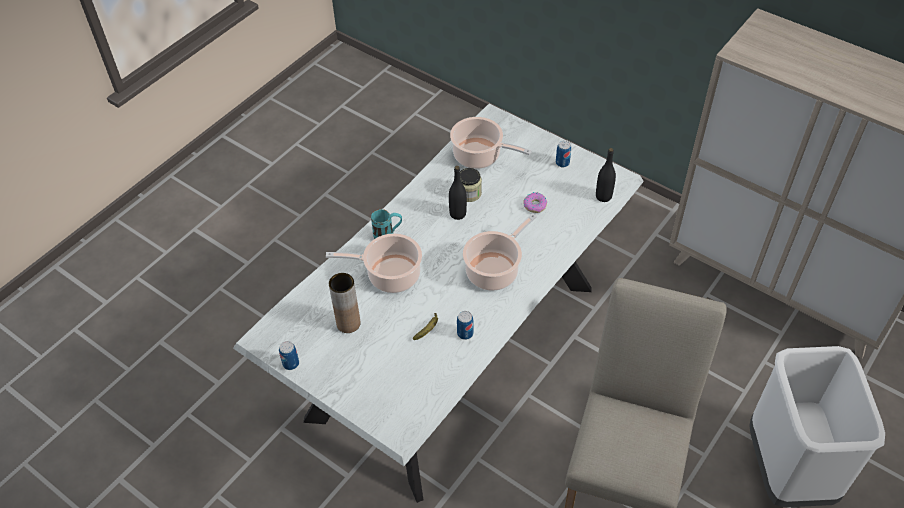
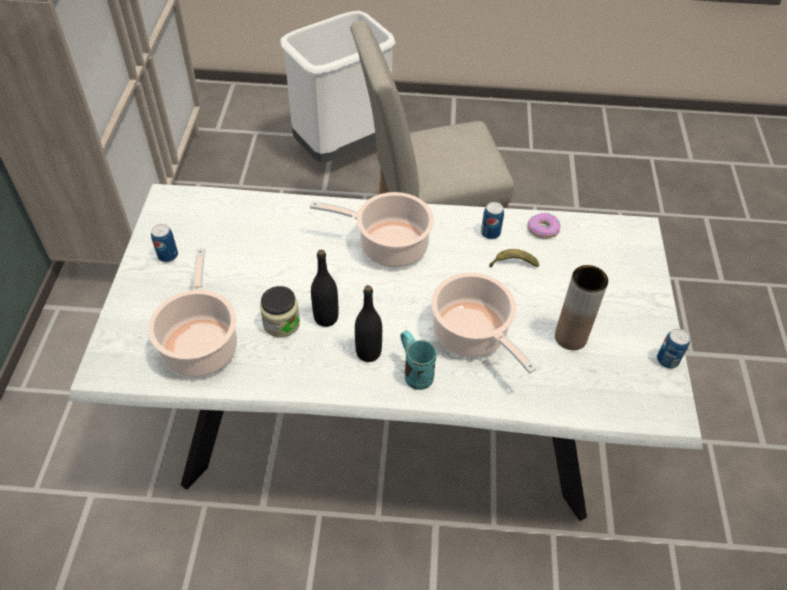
camera: 125 degrees left, 0 degrees up
(535, 205) = (261, 252): donut -> donut (543, 229)
(603, 196) = (208, 200): black bottle -> black bottle (368, 352)

